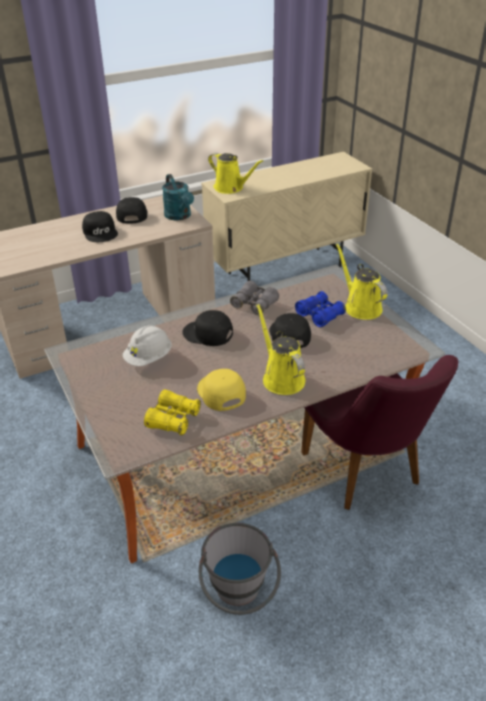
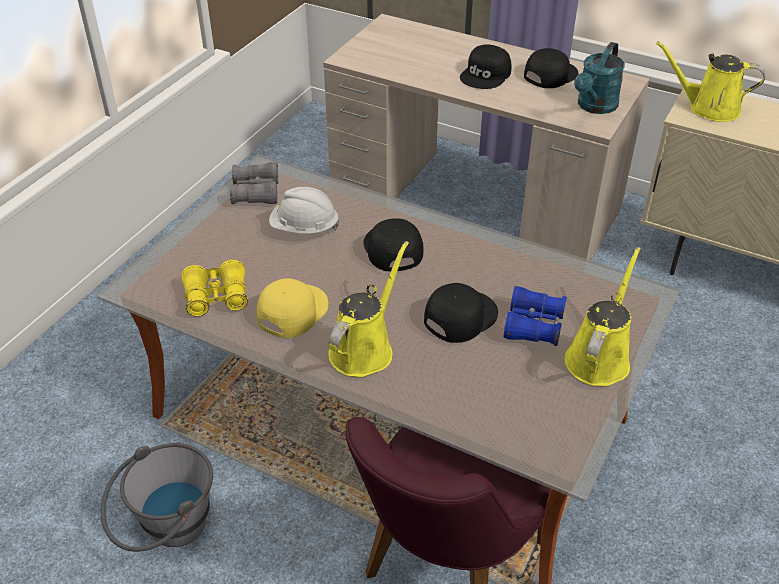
camera: 55 degrees right, 5 degrees up
(231, 188) = (708, 108): yellow watering can -> yellow watering can turned 105 degrees clockwise
(254, 304) = (492, 257): grey binoculars -> grey binoculars (256, 192)

